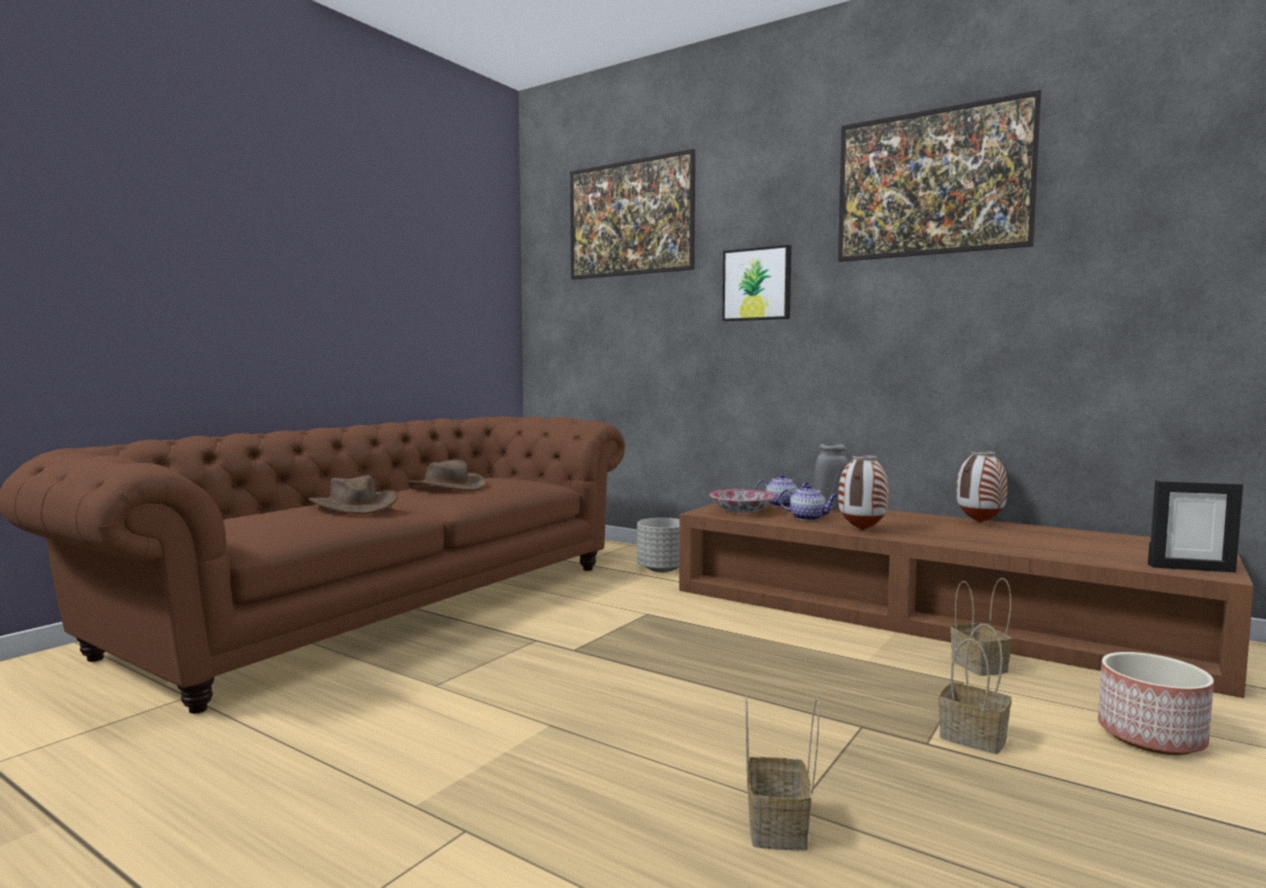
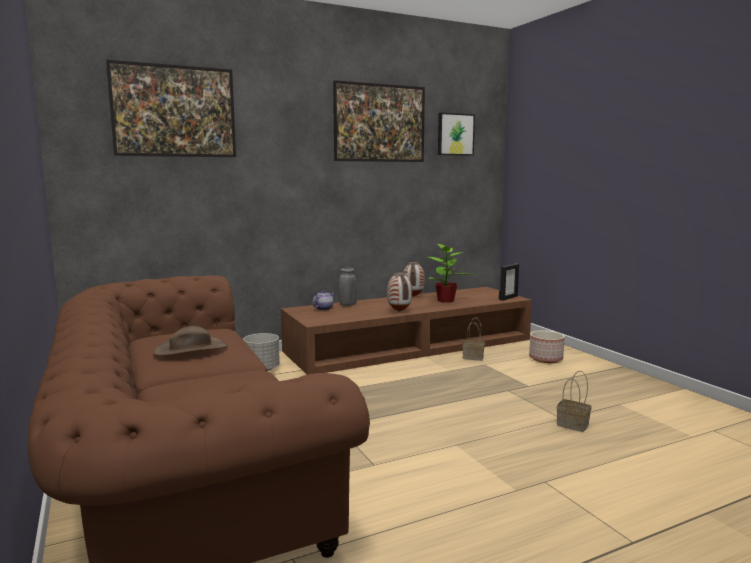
camera: 60 degrees left, 5 degrees up
(353, 506) = (223, 380): brown hat -> none
(741, 512) = (326, 317): bowl -> none
(757, 284) = (283, 171): picture -> picture (455, 134)
(808, 518) = (361, 312): teapot -> none
(975, 738) = (530, 378): basket -> none
(1014, 539) = (446, 300): none -> potted plant

